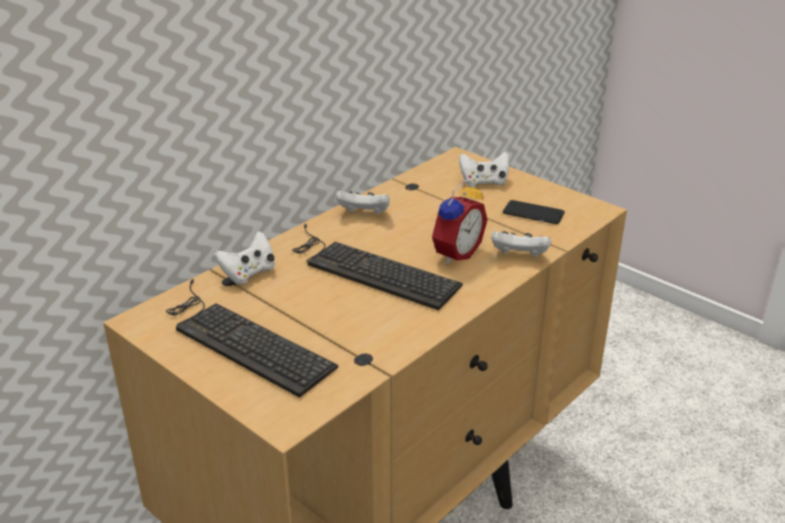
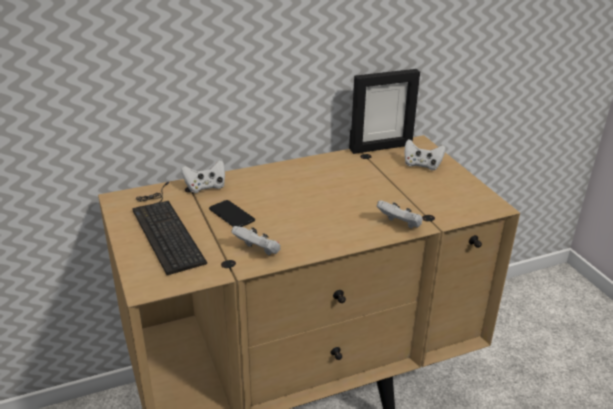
camera: 25 degrees right, 0 degrees up
(364, 214) = (314, 167): white game controller -> white game controller (258, 251)
(368, 268) = (285, 204): keyboard -> none
(420, 171) = (380, 147): none -> picture frame
(454, 253) = (354, 210): alarm clock -> none
(533, 213) = (439, 196): phone -> phone (231, 215)

